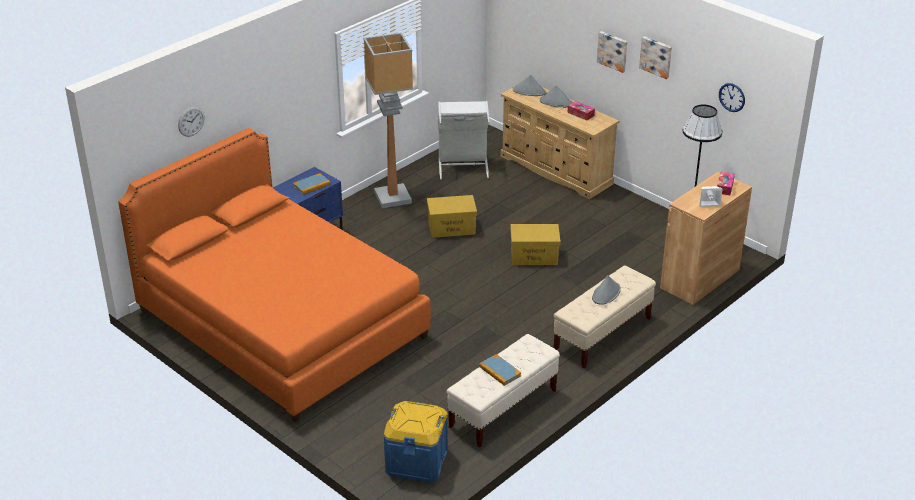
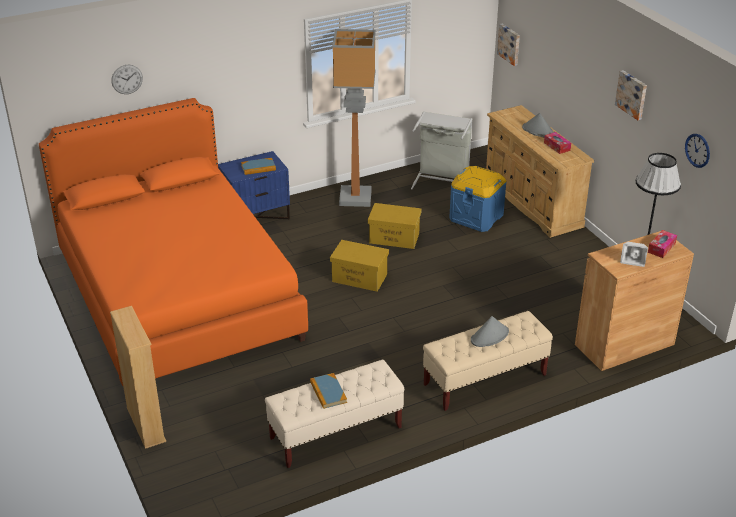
camera: 20 degrees right, 0 degrees up
(329, 444) = (146, 425): none -> beige bookcase
(416, 461) = (217, 465): blue storage box -> blue storage box (476, 217)
(529, 91) = (517, 116): grey hat -> none
(533, 256) = (459, 283): yellow storage box -> yellow storage box (359, 278)
(613, 51) = (595, 83): picture -> picture (509, 44)

